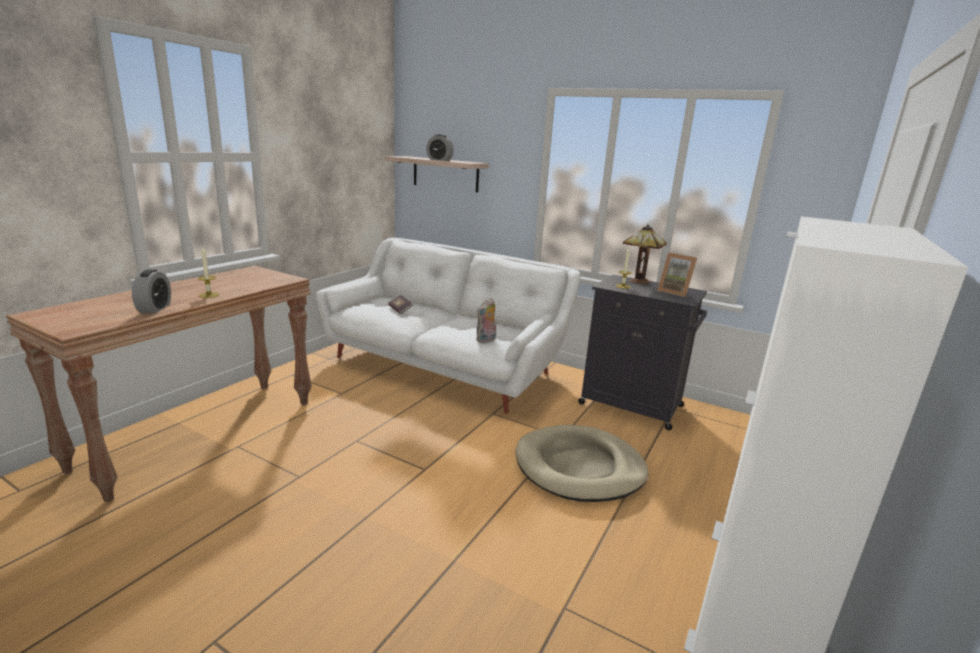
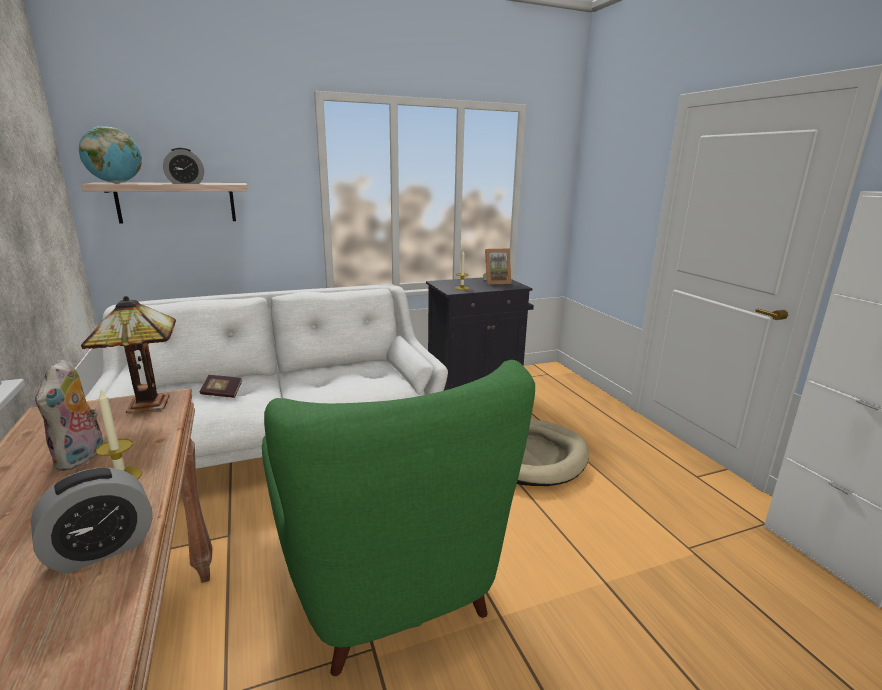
camera: 50 degrees left, 0 degrees up
(155, 308) = (102, 549): alarm clock -> alarm clock turned 105 degrees clockwise
(354, 460) = (387, 583): none -> green armchair
(408, 157) = (116, 183): none -> globe
(486, 340) = (375, 383): plush toy -> plush toy (82, 458)
(637, 281) = (456, 281): table lamp -> table lamp (144, 405)

